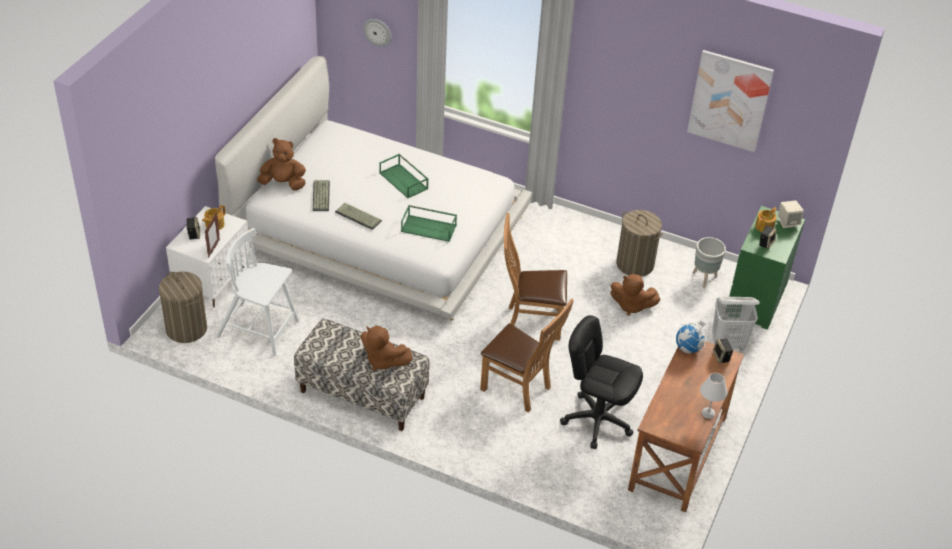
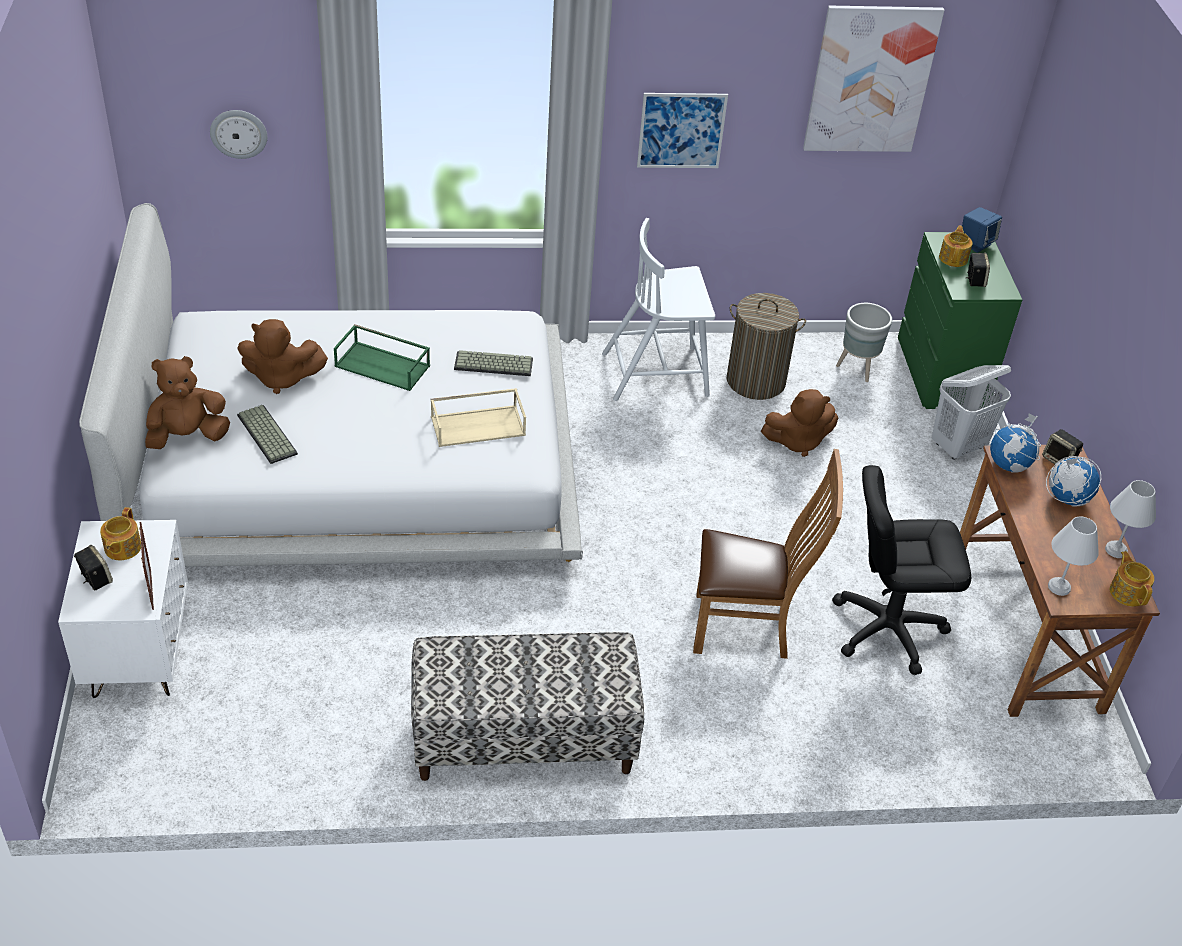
camera: 30 degrees left, 0 degrees up
(186, 329) = (144, 754): laundry basket -> none
(259, 329) = (275, 701): white chair -> white chair (657, 374)
(357, 217) = (352, 448): keyboard -> keyboard (492, 365)
(383, 361) = (568, 669): brown plush toy -> brown plush toy (281, 378)
(429, 228) = (478, 425): green tray -> beige tray
(530, 321) = (682, 517): brown chair -> none
(616, 99) = (681, 130): none -> picture
(656, 418) = (1060, 587): none -> white table lamp
(693, 435) = (1127, 592): none -> teapot
(705, 377) = (1066, 498): none -> globe
(788, 223) = (976, 244): beige speaker -> blue speaker

